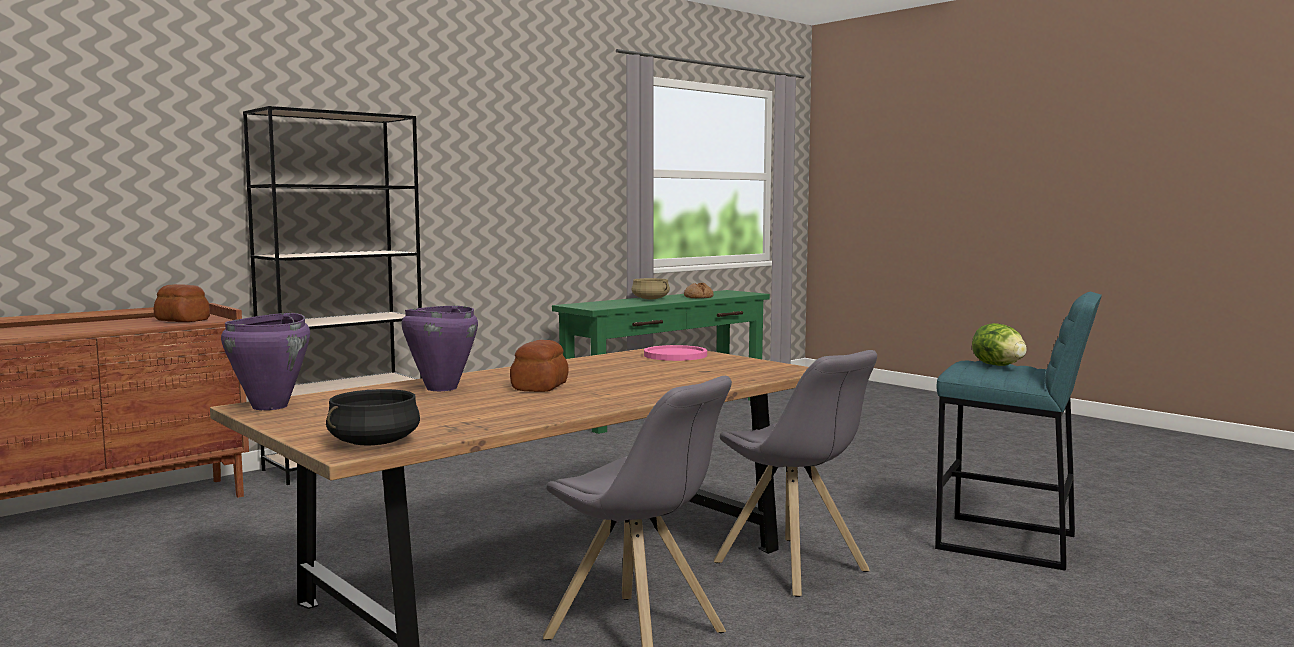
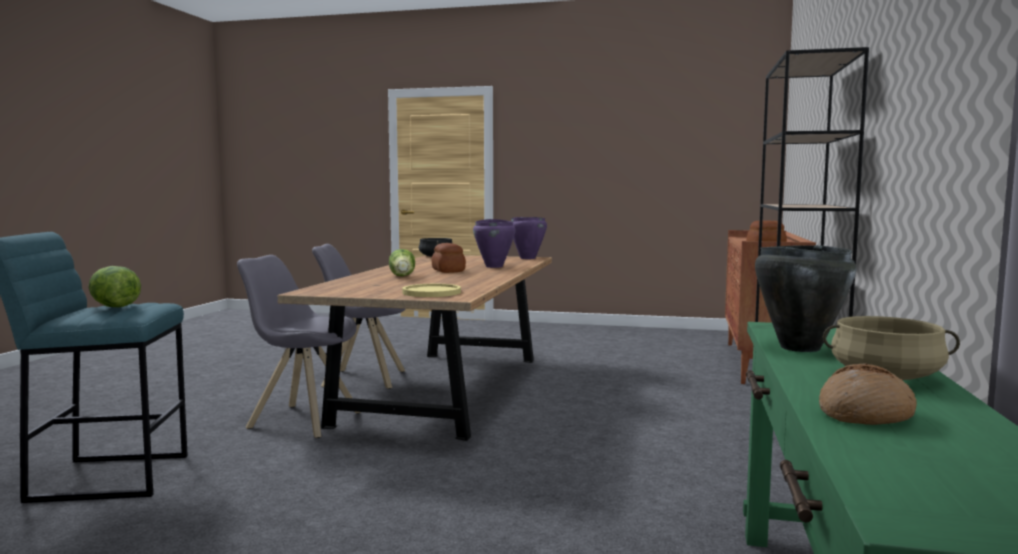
camera: 145 degrees right, 0 degrees up
(633, 304) = (799, 348): none -> black cooking pot
(635, 382) = (403, 276): none -> lettuce
(675, 355) = (431, 292): pink plate -> yellow plate

